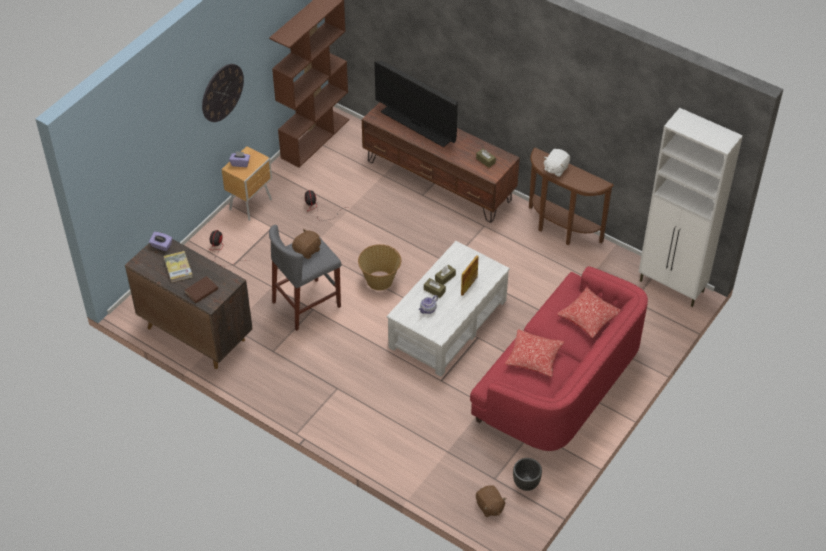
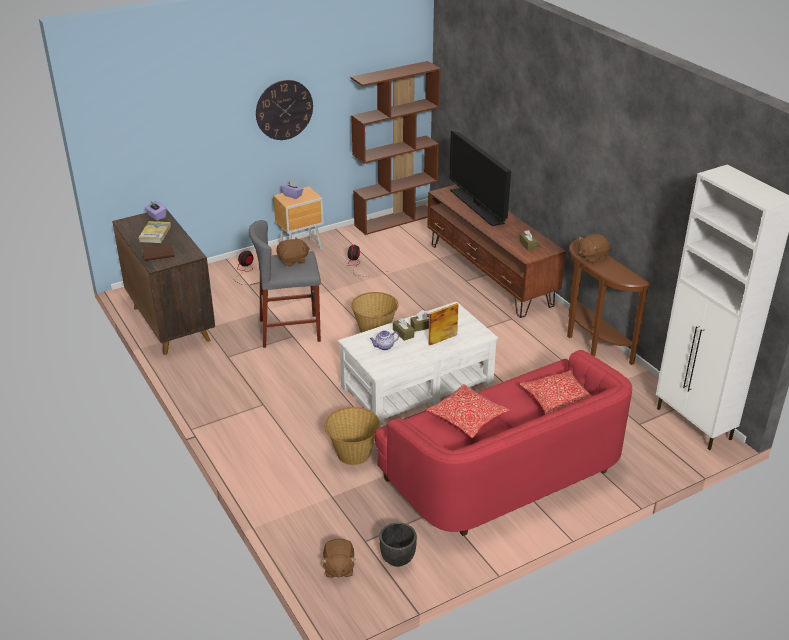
camera: 25 degrees right, 15 degrees down
(439, 408) = (353, 454): none -> basket
(555, 168) = (592, 257): white plush toy -> brown plush toy

